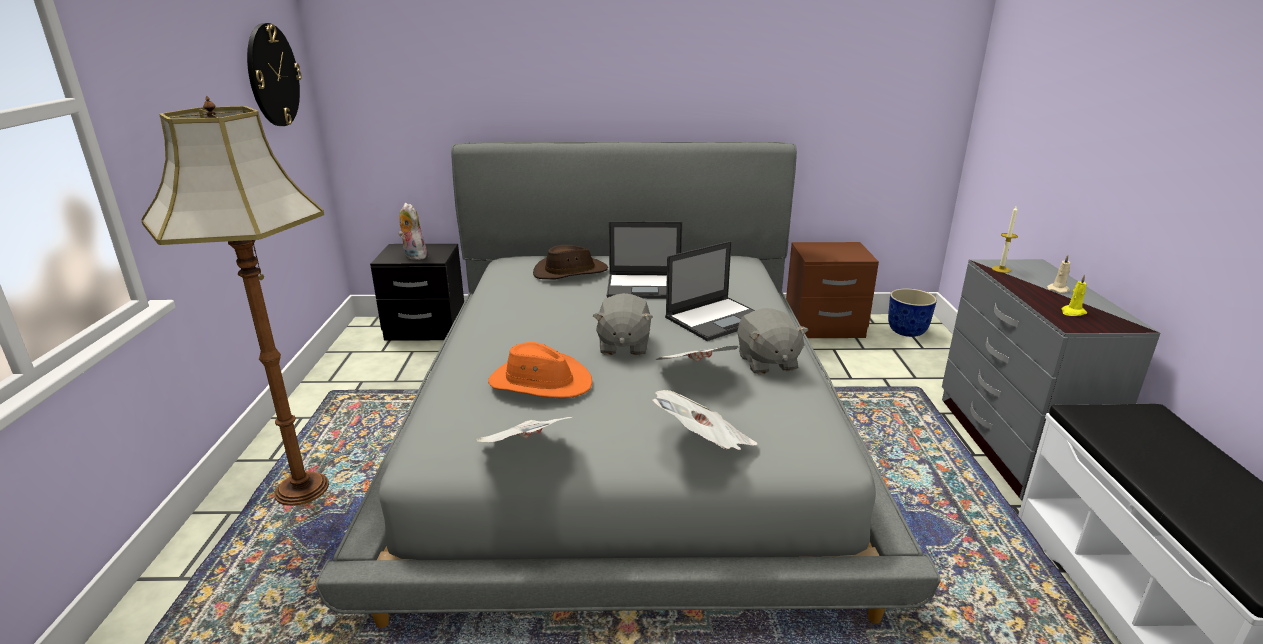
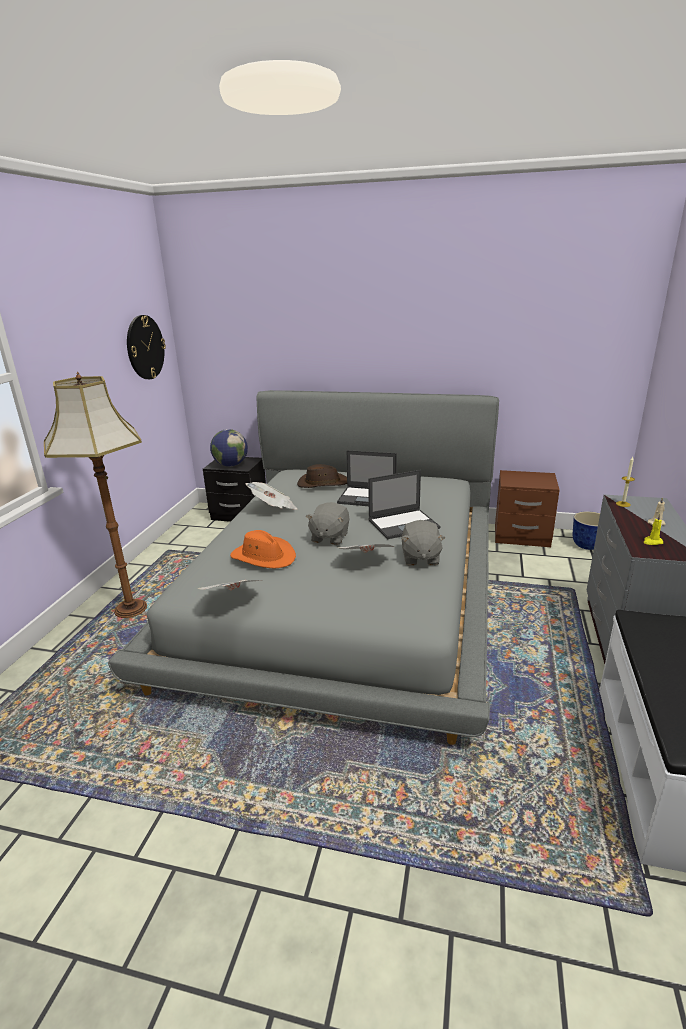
camera: 15 degrees right, 0 degrees up
(413, 256) = (231, 465): plush toy -> globe
(704, 444) = (344, 607): newspaper -> newspaper (273, 508)

